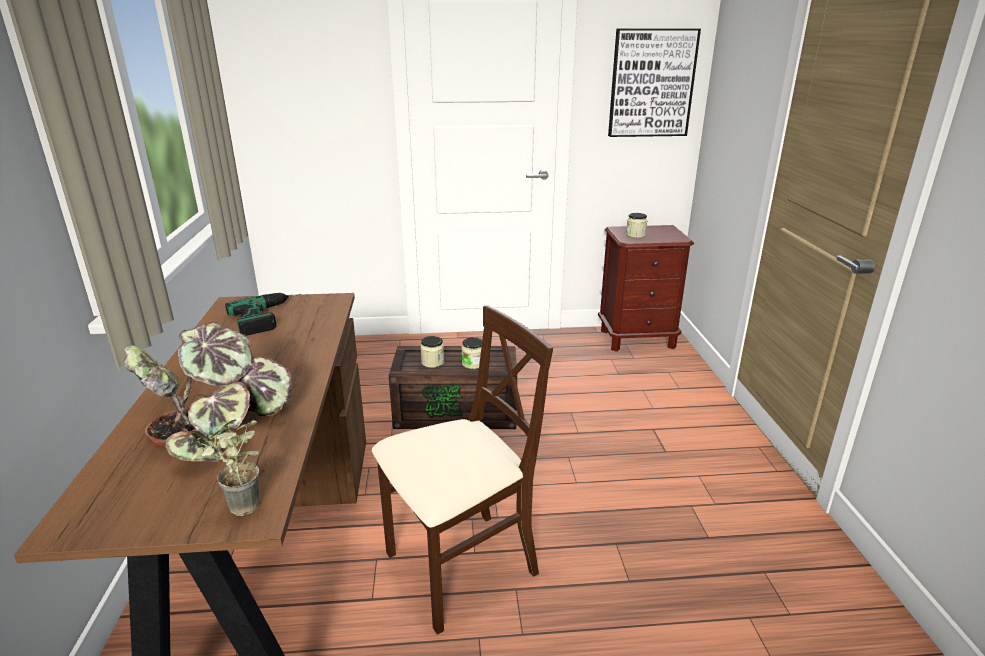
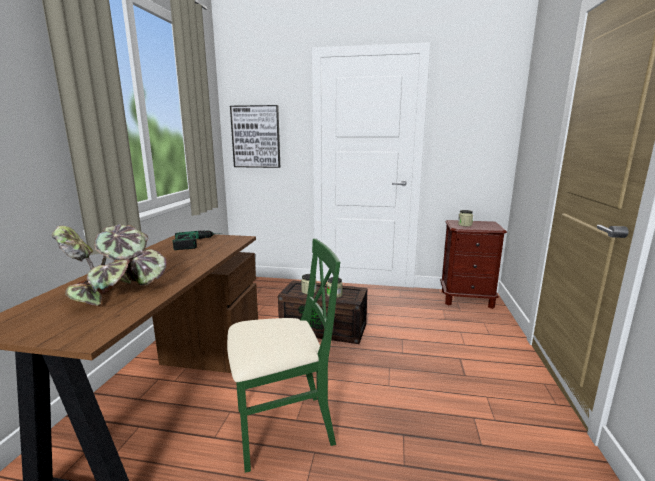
camera: 15 degrees right, 10 degrees down
(239, 513) = (81, 335): potted plant -> none
(460, 567) = (282, 428): beige chair -> green chair
(651, 83) = (479, 126): picture -> picture (256, 137)

